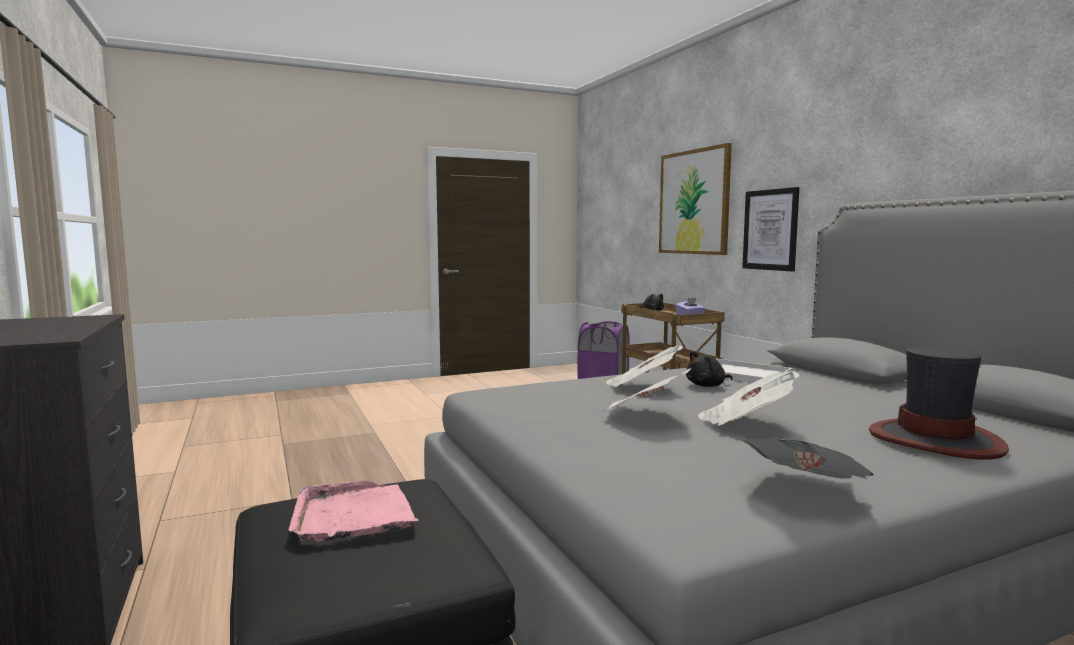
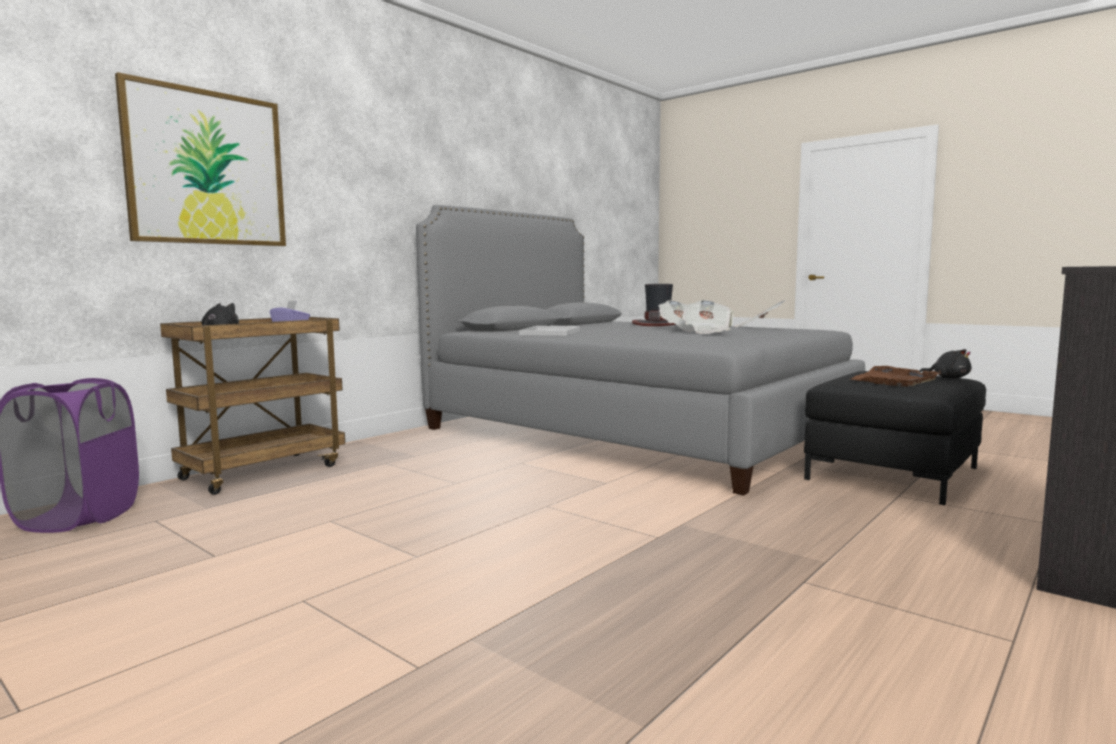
camera: 115 degrees left, 0 degrees up
(353, 515) = (893, 380): pink tray -> brown tray
(641, 386) = (636, 335): newspaper -> none
(707, 386) = (604, 333): black plush toy -> black plush toy (948, 378)
(770, 230) = (343, 220): picture -> none

